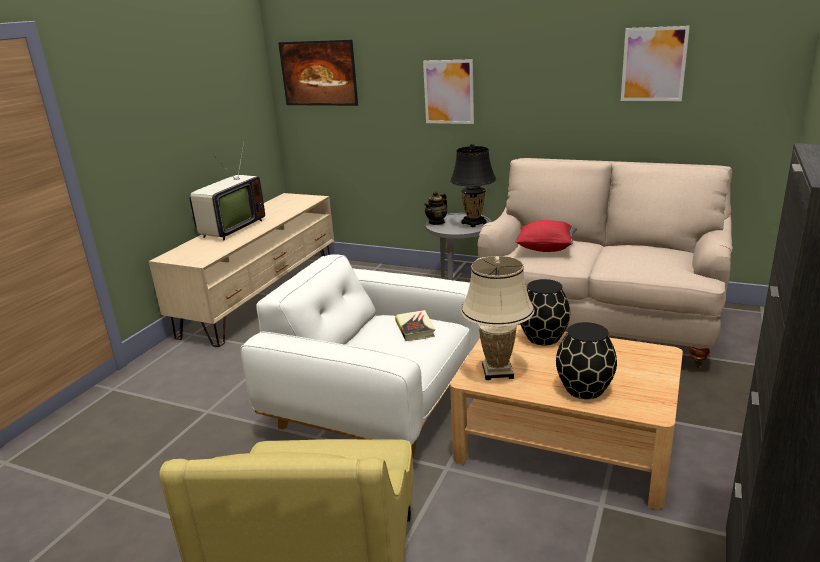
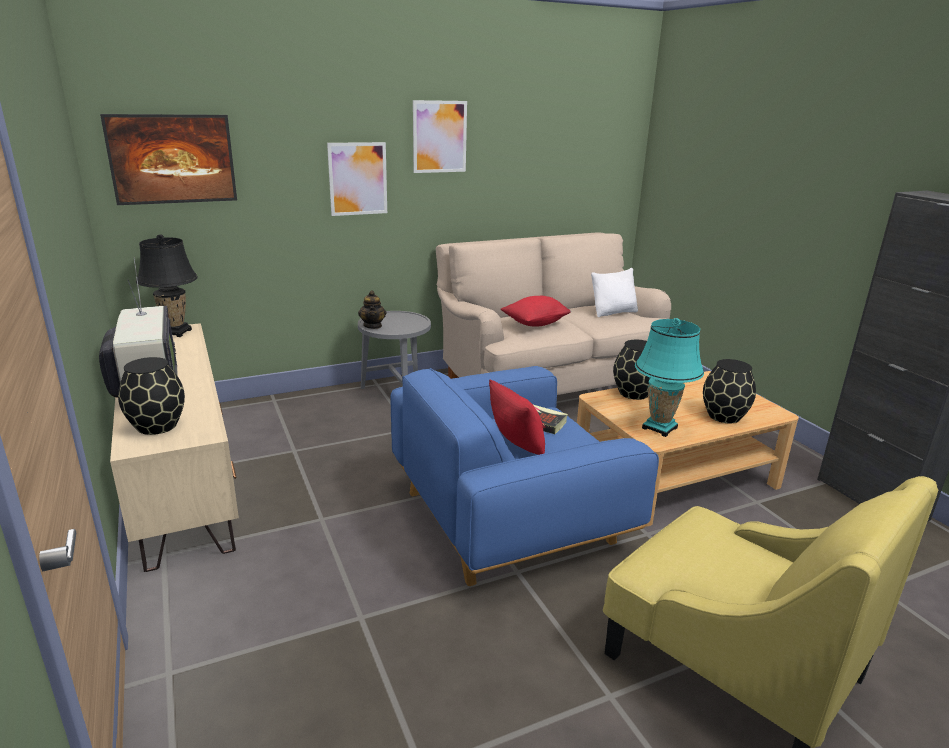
camera: 50 degrees left, 0 degrees up
(195, 249) = (157, 425): none -> black vase
(370, 337) = (516, 444): none -> red pillow
(376, 402) = (509, 516): white armchair -> blue armchair
(473, 223) = (410, 319): black table lamp -> black table lamp (175, 332)
(497, 371) = (659, 428): beige table lamp -> turquoise table lamp
(653, 64) = (547, 148): picture -> picture (439, 137)
(653, 258) = (613, 312): none -> white pillow

